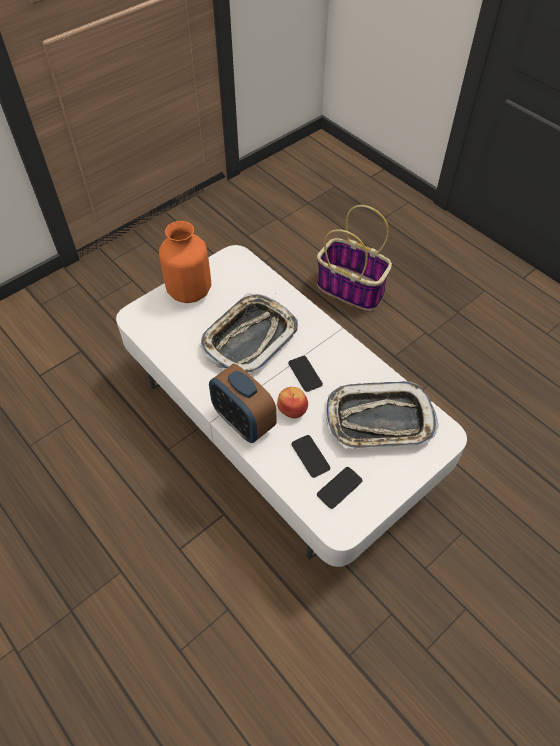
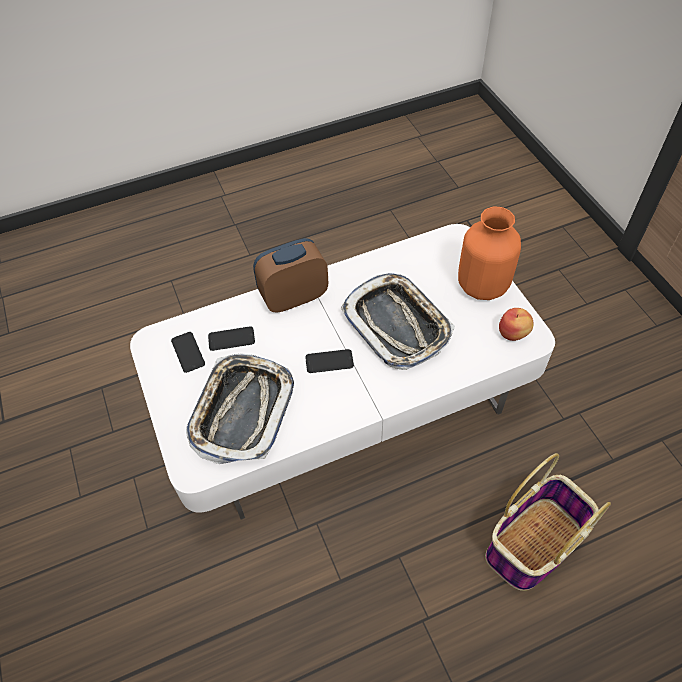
camera: 110 degrees right, 0 degrees up
(292, 409) = (290, 339): apple -> apple (513, 333)

